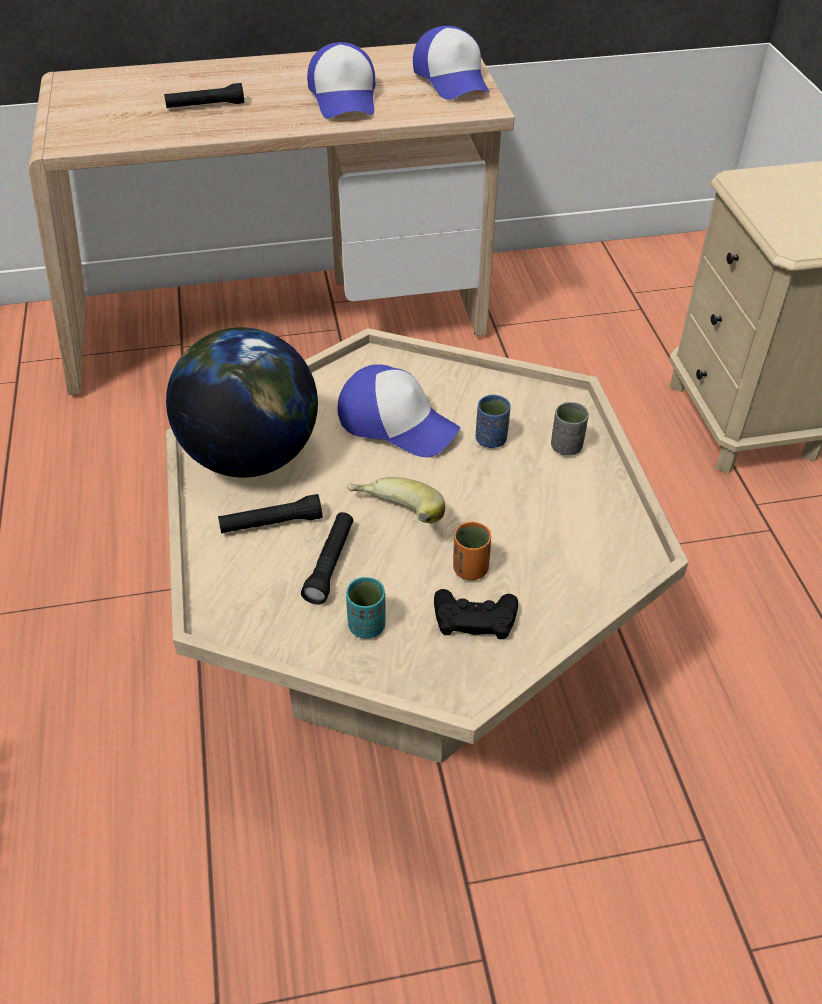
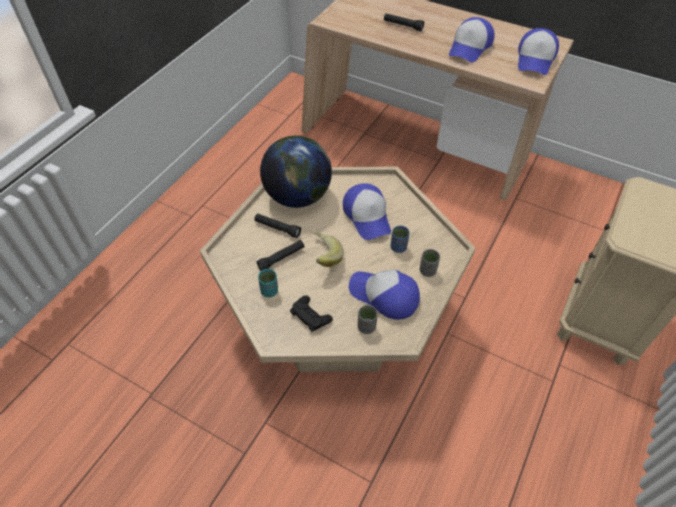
camera: 40 degrees right, 5 degrees up
(470, 569) = (330, 296): orange cup -> none
(547, 518) = (384, 296): none -> cap
(573, 577) = (366, 327): none -> grey cup

